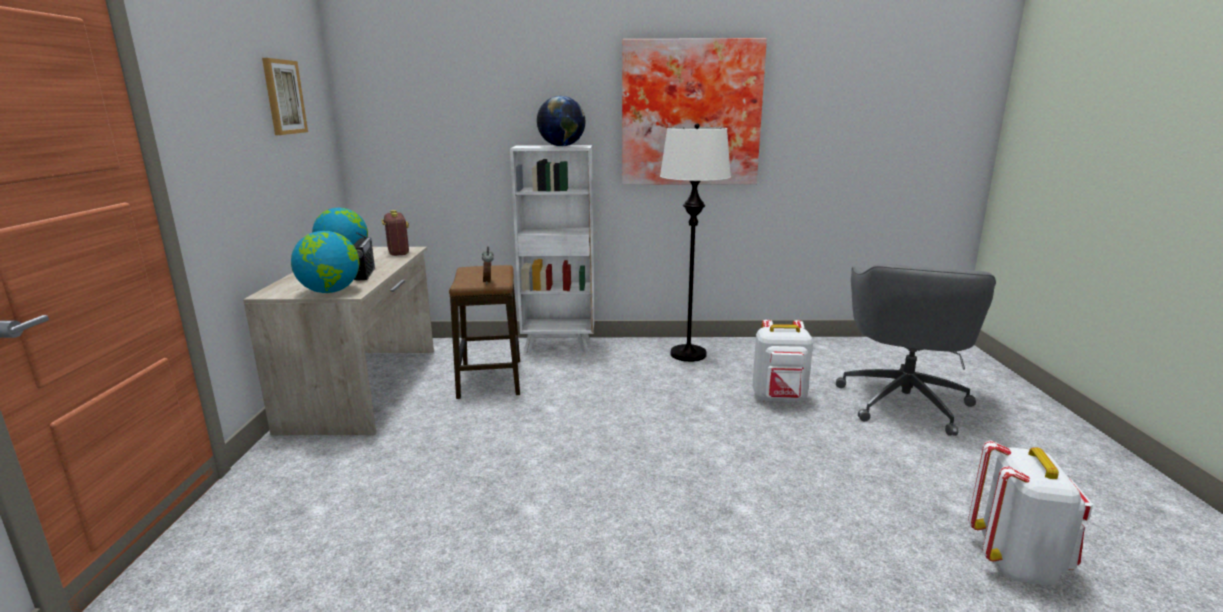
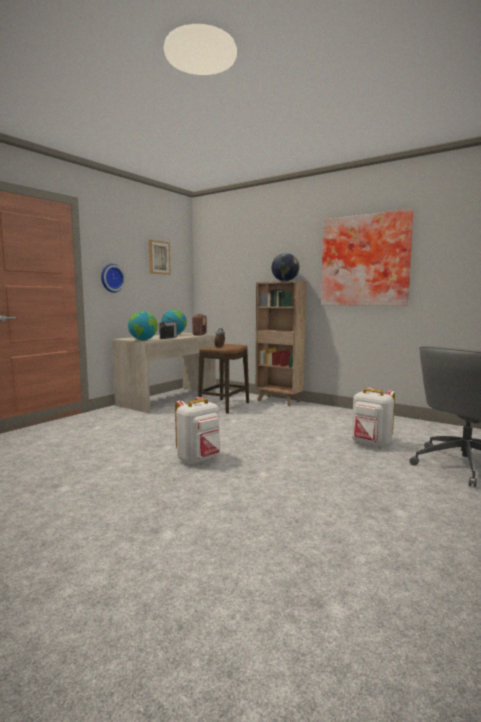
camera: 35 degrees right, 10 degrees down
(215, 159) = (111, 278): none -> wall clock
(559, 345) = (279, 401): white bookcase -> brown bookcase
(688, 354) = (348, 417): white floor lamp -> none
(1017, 562) = (393, 543): white backpack -> white backpack (199, 460)

